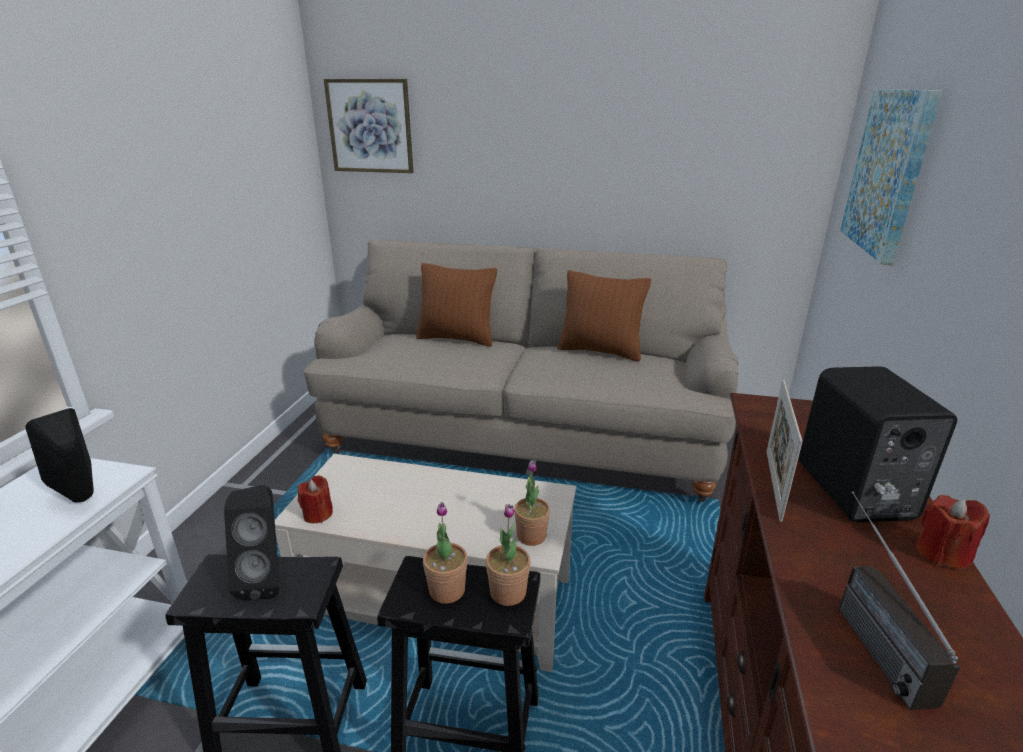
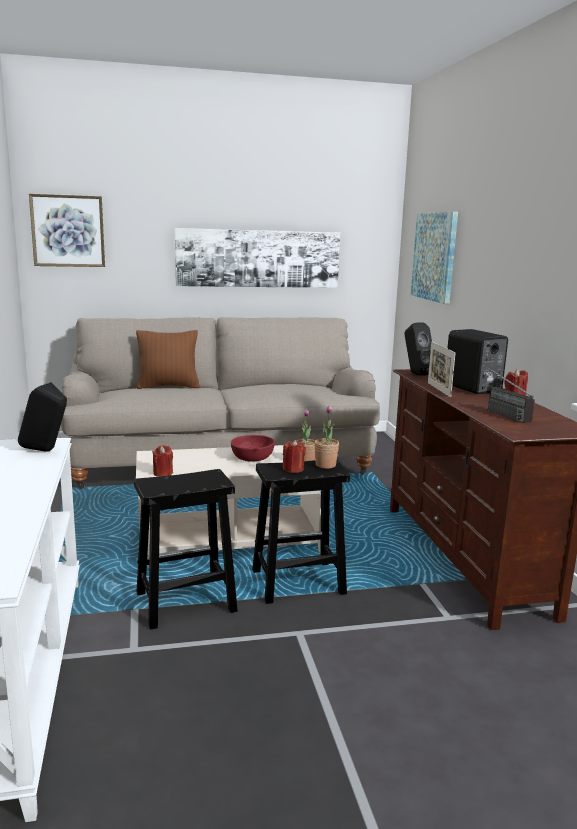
camera: 25 degrees left, 10 degrees down
(267, 579) = (187, 480): black speaker -> black speaker (416, 374)
(447, 590) = (293, 469): potted plant -> red candle
(463, 504) = (252, 458): none -> red bowl
(600, 351) = (278, 383): brown pillow -> none
(611, 163) = (258, 258): none -> picture

